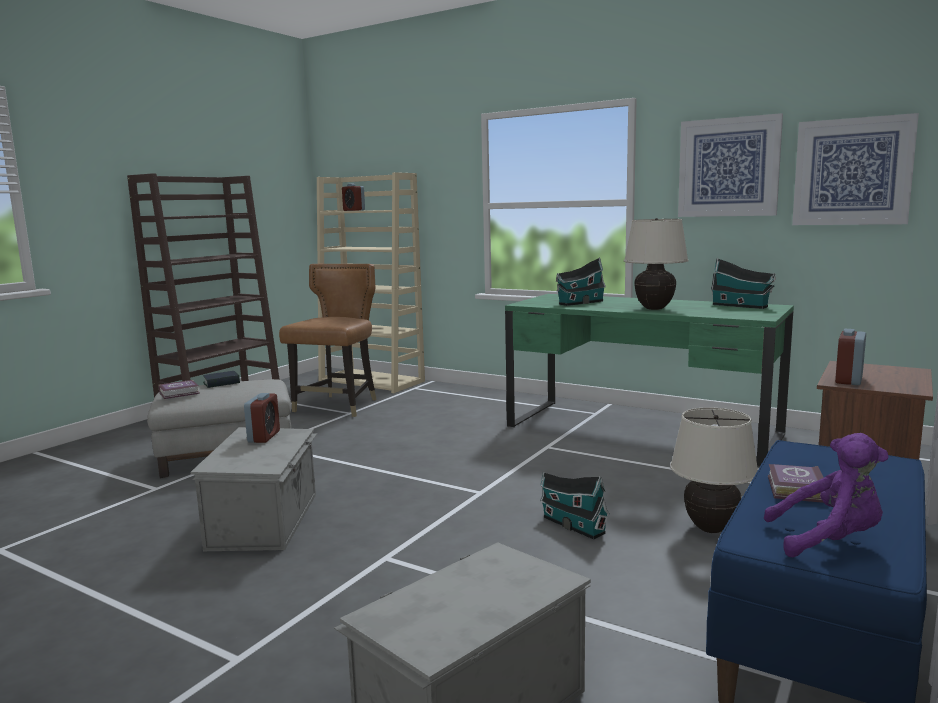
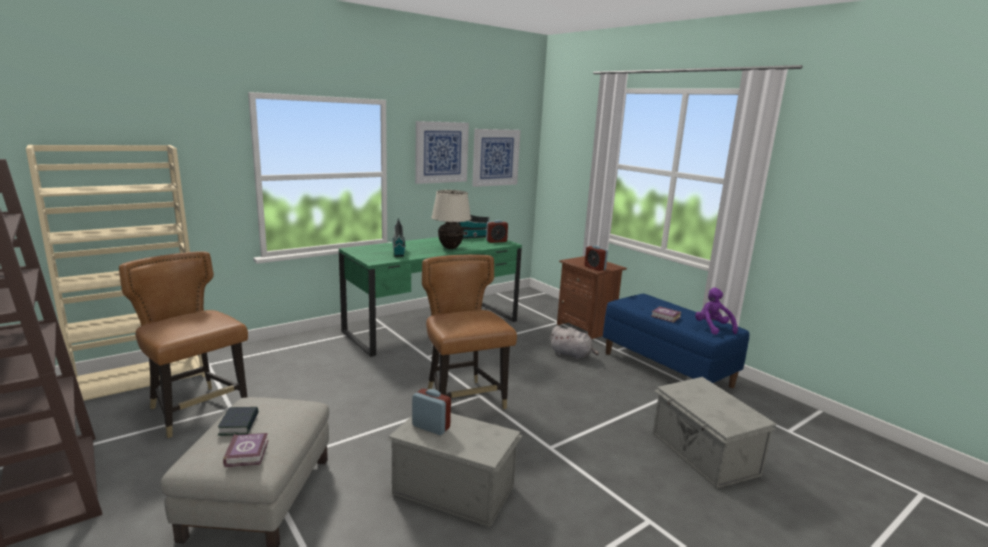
camera: 70 degrees left, 5 degrees up
(354, 210) = (83, 188): alarm clock -> alarm clock (496, 241)
(458, 486) = (463, 400): none -> brown chair
(571, 524) = (545, 383): toy house -> none
(711, 529) = (572, 355): beige table lamp -> grey plush toy
(828, 541) = (712, 328): purple plush toy -> purple plush toy turned 45 degrees counterclockwise

